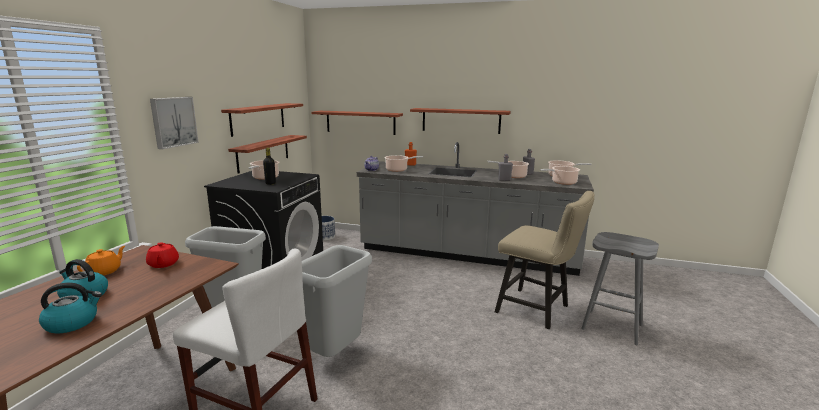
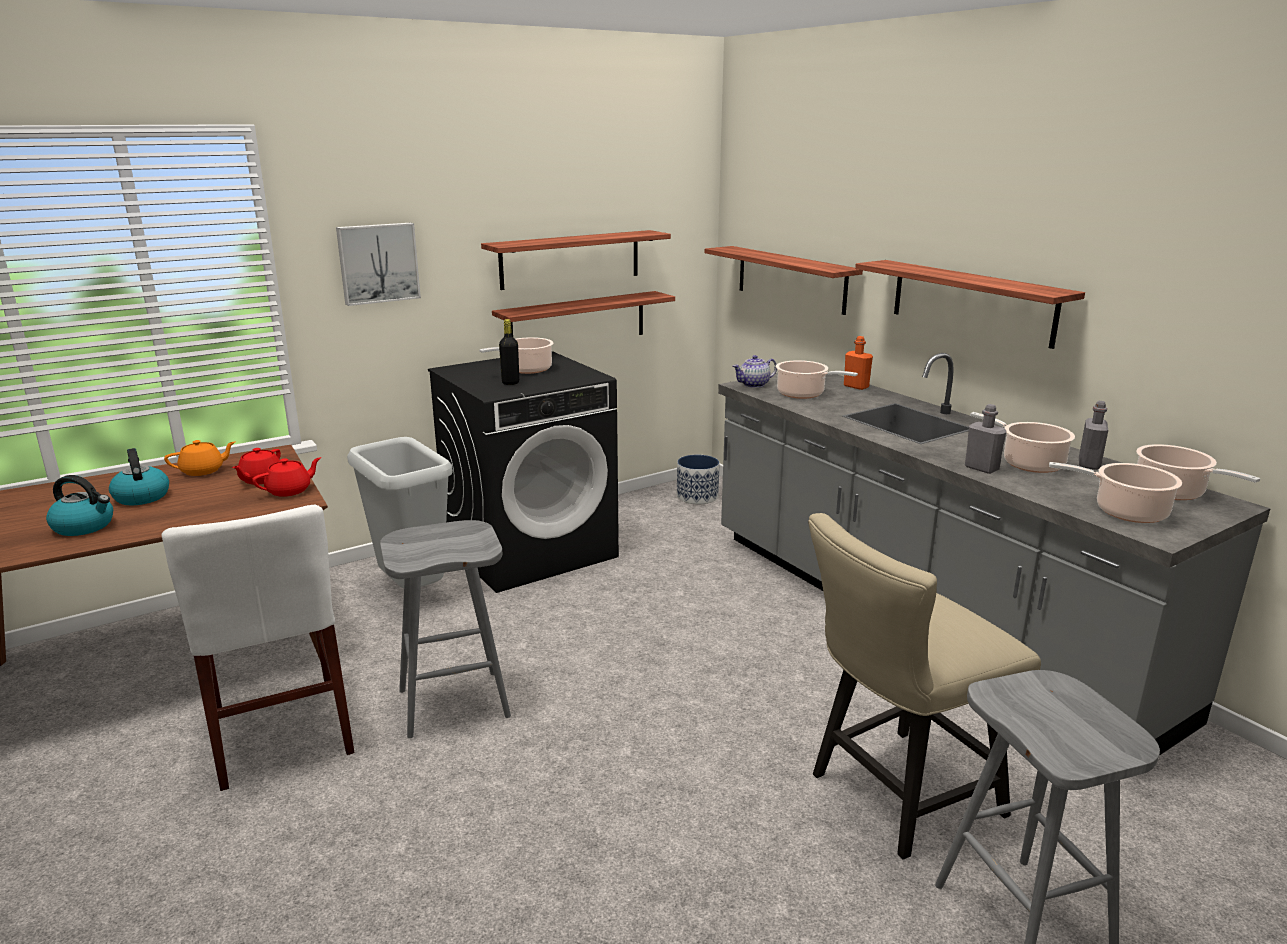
camera: 40 degrees right, 5 degrees up
(198, 263) = (290, 491): none -> red teapot
(335, 354) = (455, 702): grey trash can -> grey stool
(537, 310) = (895, 797): beige chair -> beige chair turned 75 degrees clockwise

